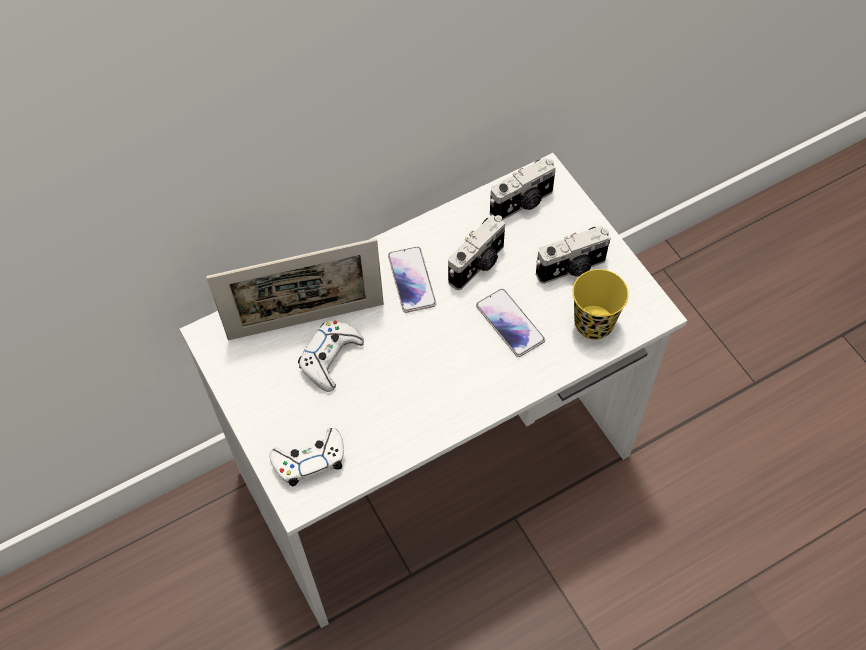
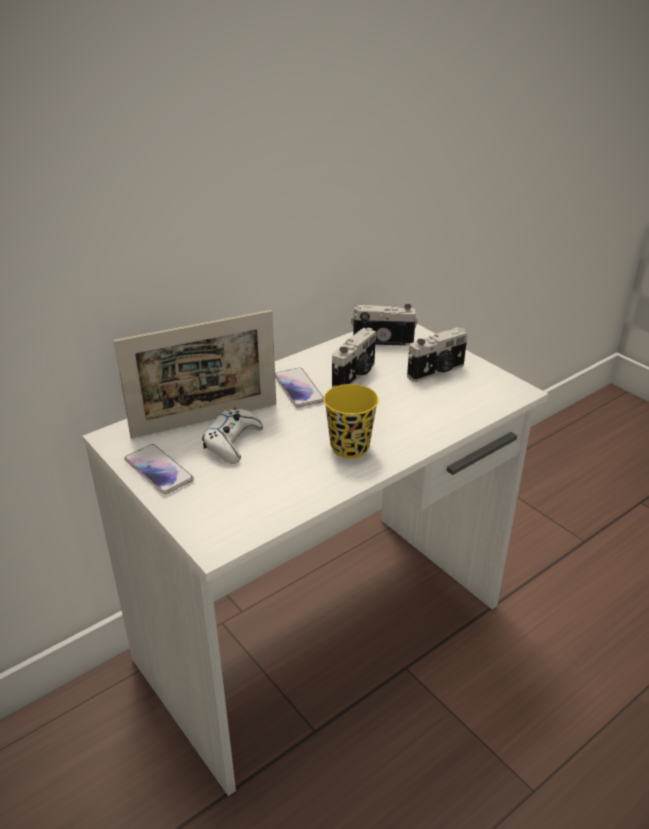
camera: 10 degrees left, 25 degrees down
(310, 460) = (222, 514): white game controller -> none
(510, 323) = (394, 407): phone -> phone (159, 470)
(523, 204) = (383, 340): camera -> camera turned 135 degrees counterclockwise
(593, 324) = (468, 401): yellow cup -> yellow cup (349, 447)

